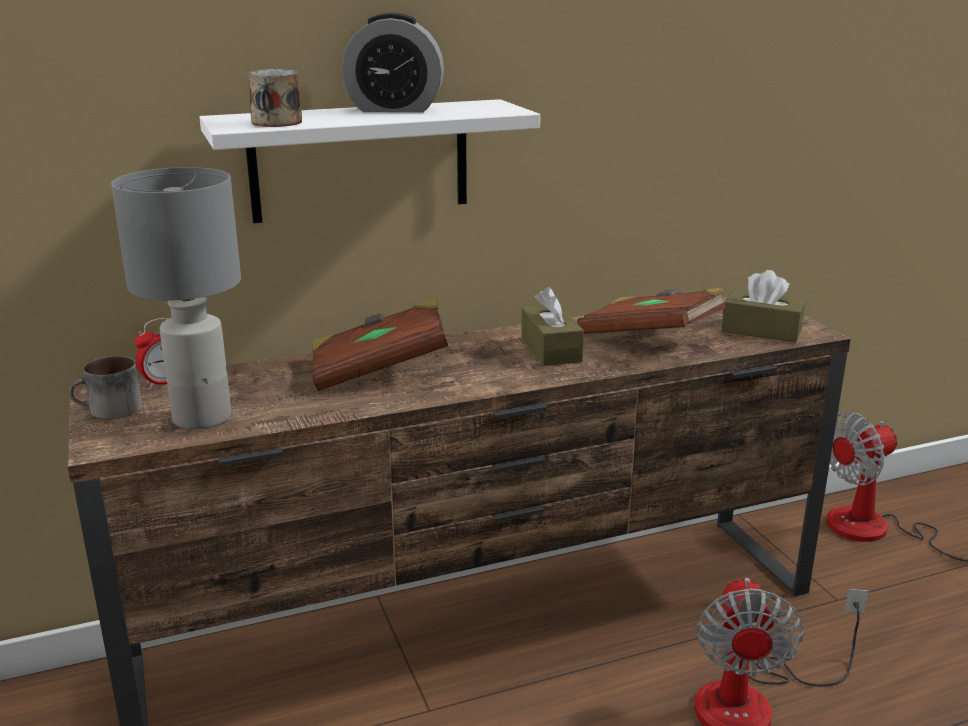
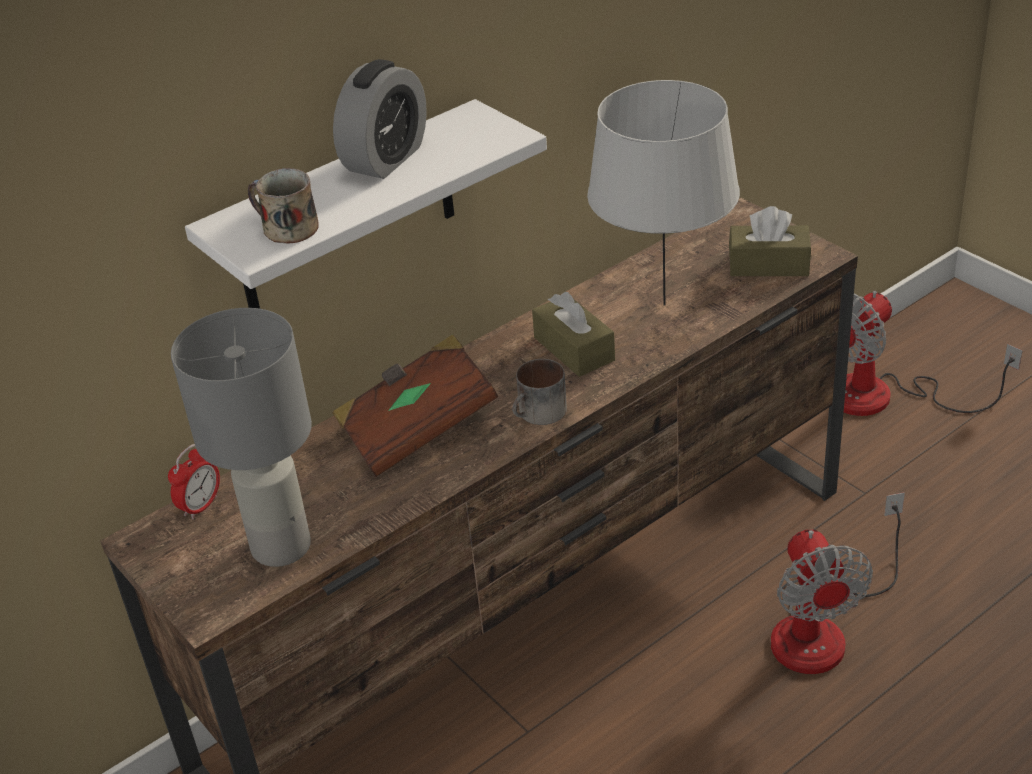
camera: 15 degrees left, 15 degrees up
(109, 411) = (175, 564): mug -> mug (539, 414)
(394, 109) = (386, 159): alarm clock -> alarm clock turned 45 degrees counterclockwise
(650, 337) = (664, 304): brown book -> grey table lamp

